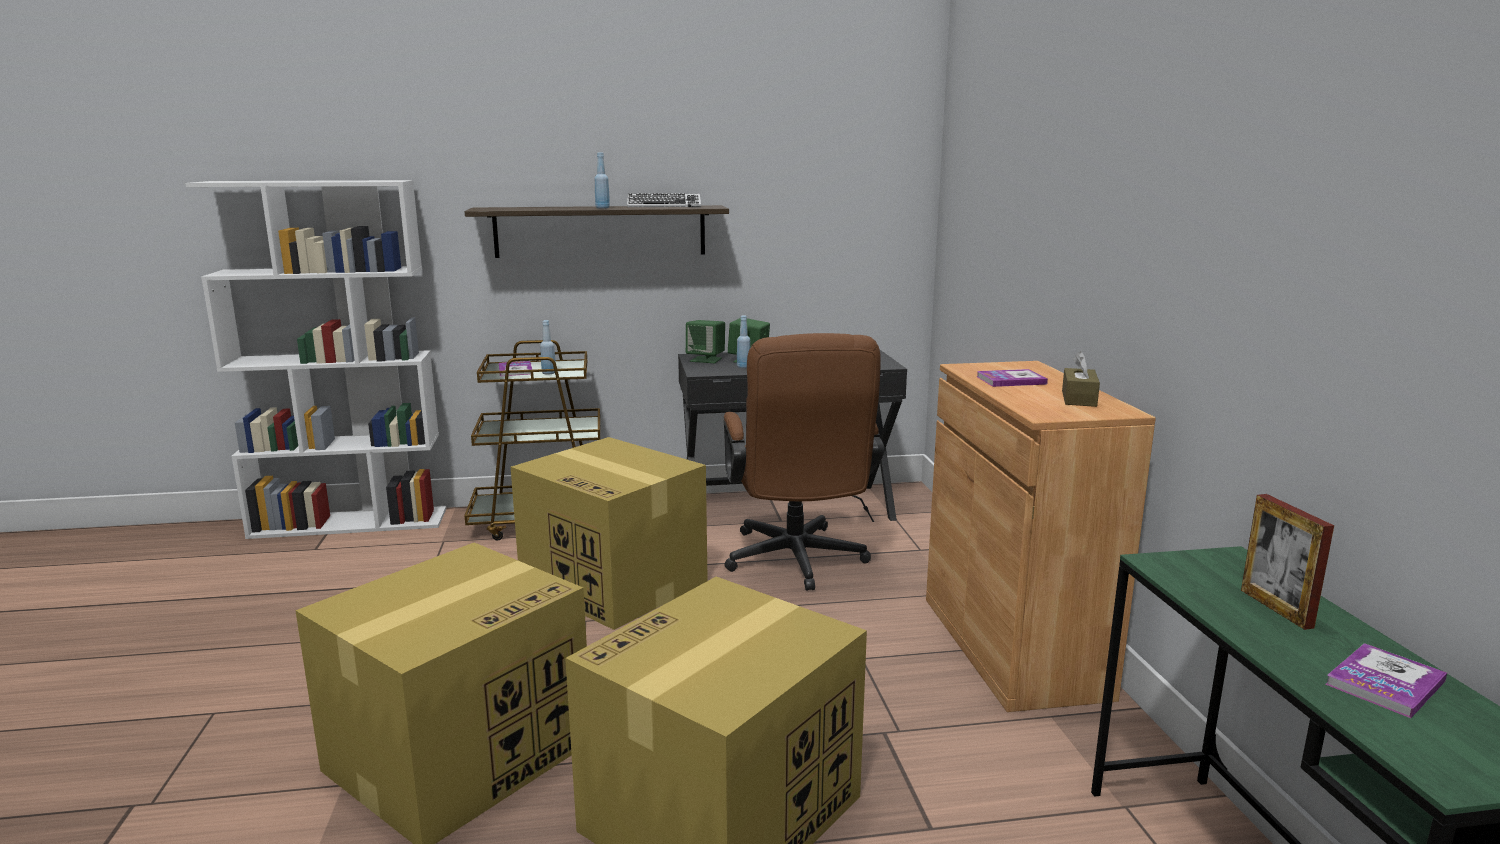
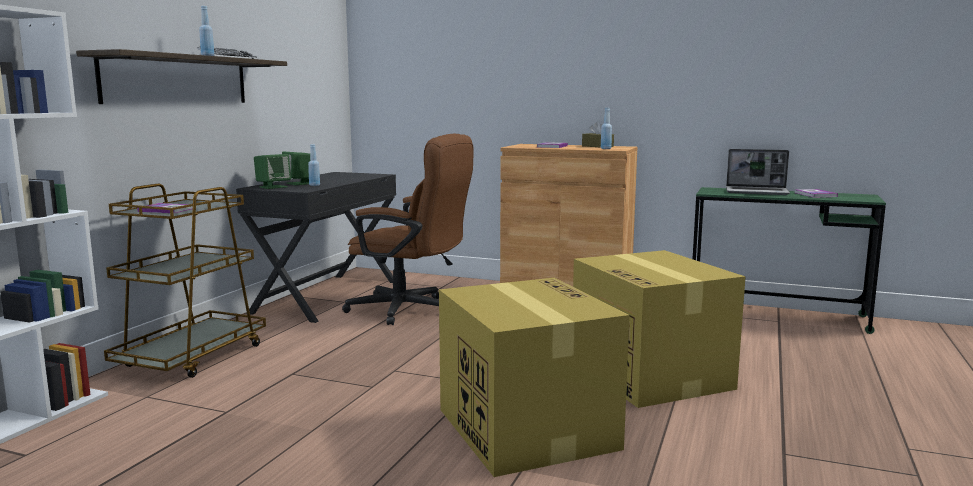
camera: 60 degrees left, 5 degrees down
(549, 373) = (203, 206): blue bottle -> blue bottle (606, 149)
(615, 584) = (353, 354): cardboard box -> none
(1276, 608) = (757, 192): picture frame -> laptop

